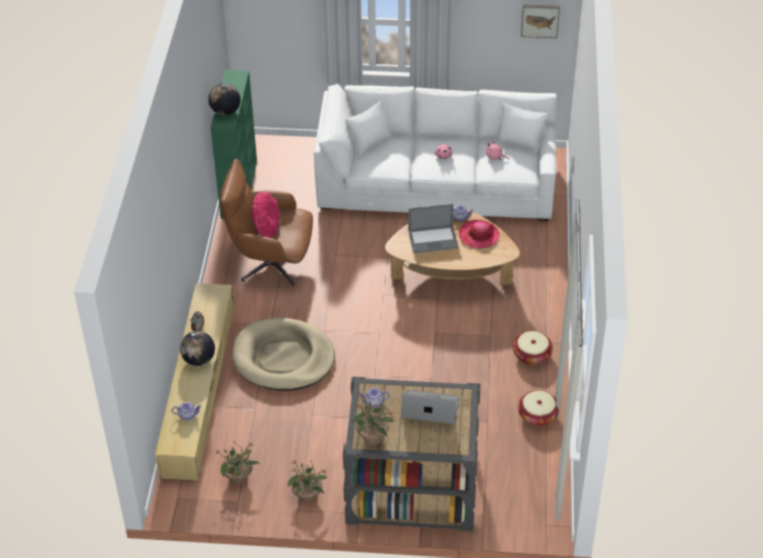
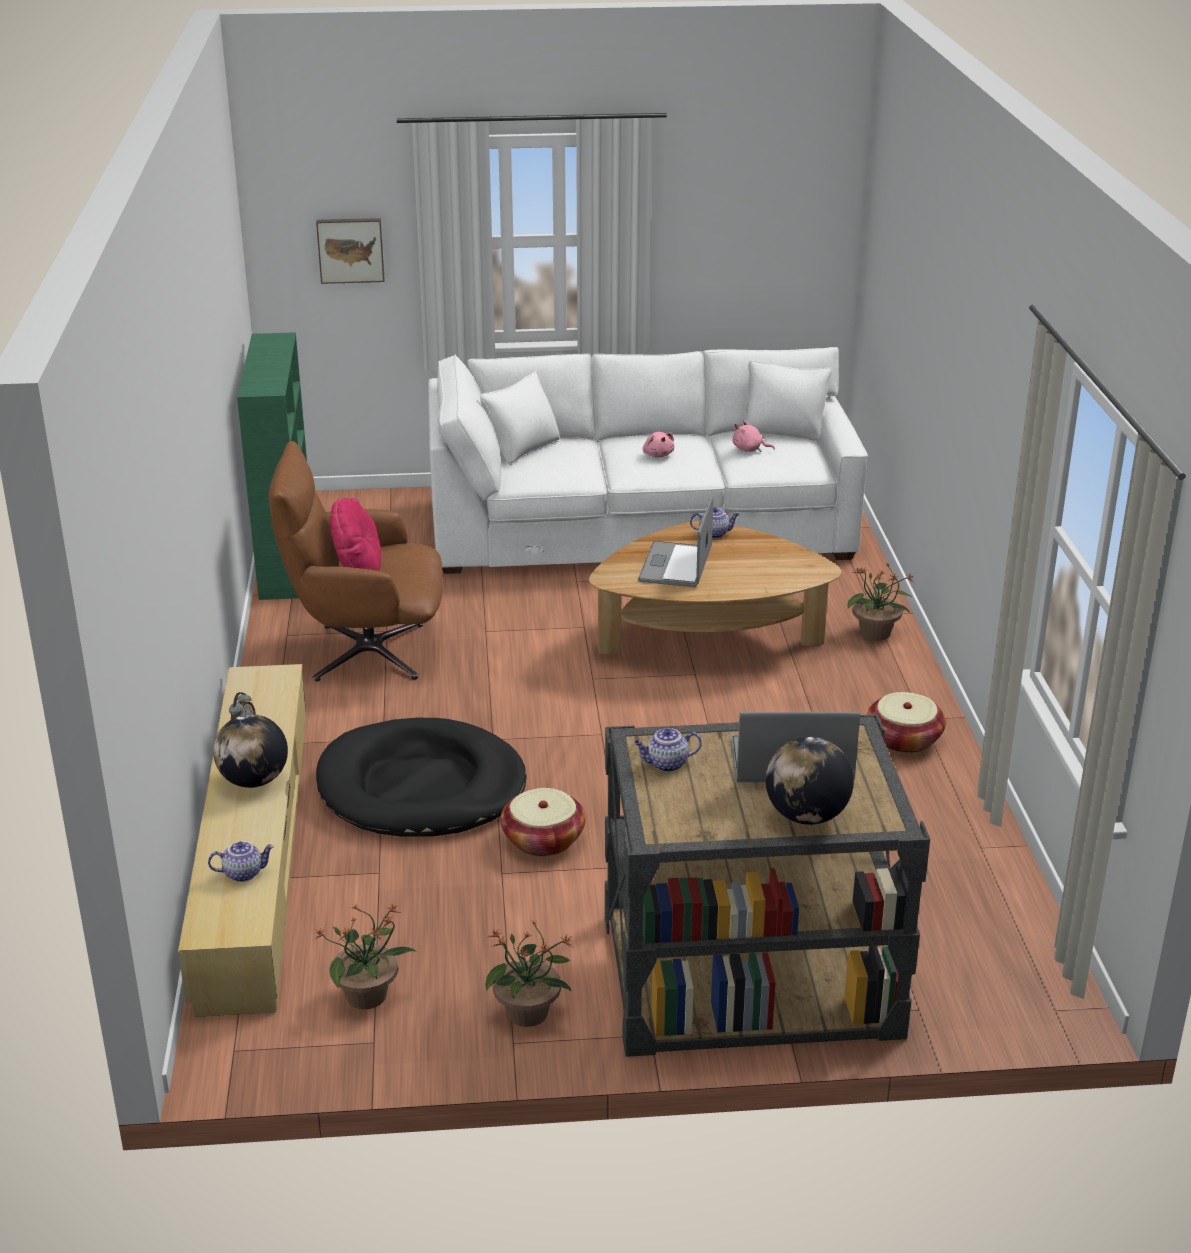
camera: 10 degrees left, 15 degrees down
(225, 111) = (262, 377): globe -> globe (806, 816)
(283, 358) = (421, 787): beige dog bed -> black dog bed
(373, 437) = (685, 821): potted plant -> potted plant (876, 633)
(433, 240) = (675, 565): laptop -> laptop turned 120 degrees clockwise
(478, 236) = (757, 553): hat -> none
(537, 416) = (955, 829): basket -> basket (543, 840)
(540, 20) = (797, 218): picture -> picture (350, 249)

